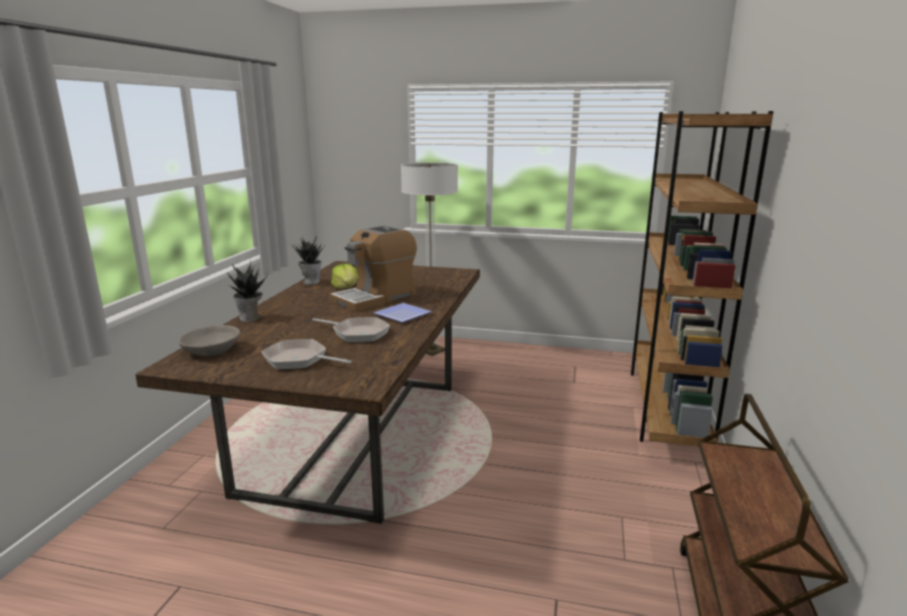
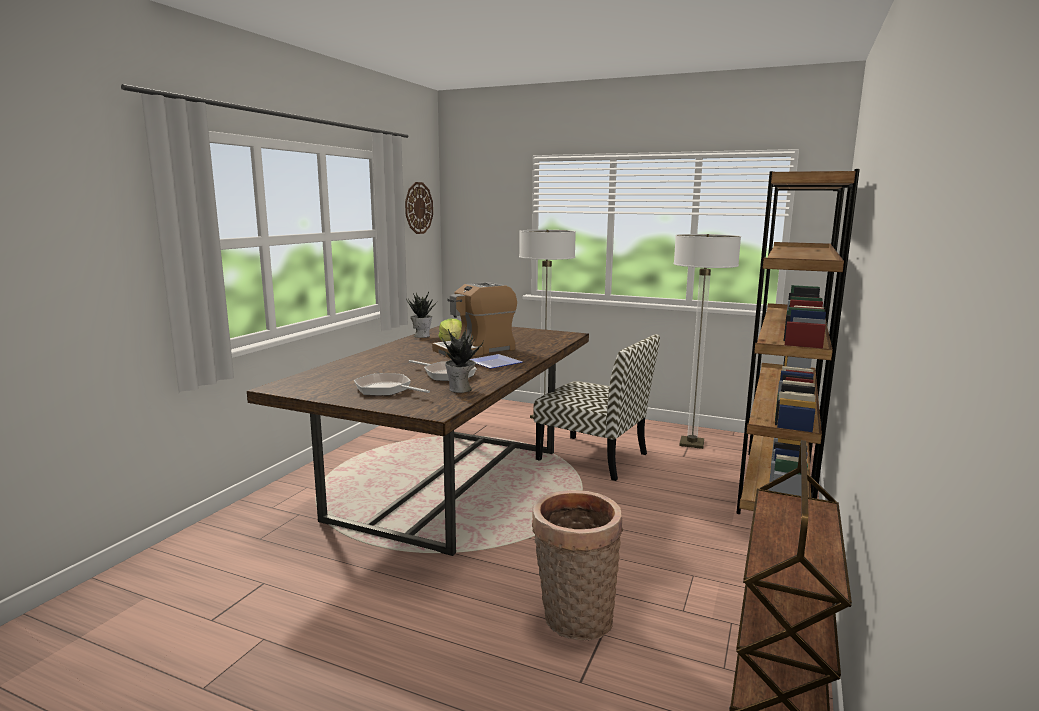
camera: 10 degrees right, 5 degrees down
(211, 351) = (314, 379): grey bowl -> none
(250, 319) = (356, 359): potted plant -> potted plant (460, 389)
(289, 141) = (418, 208): none -> wall clock
(491, 391) = (594, 457): none -> chair
(524, 586) = (573, 620): none -> basket
(577, 367) = (691, 443): none -> floor lamp

